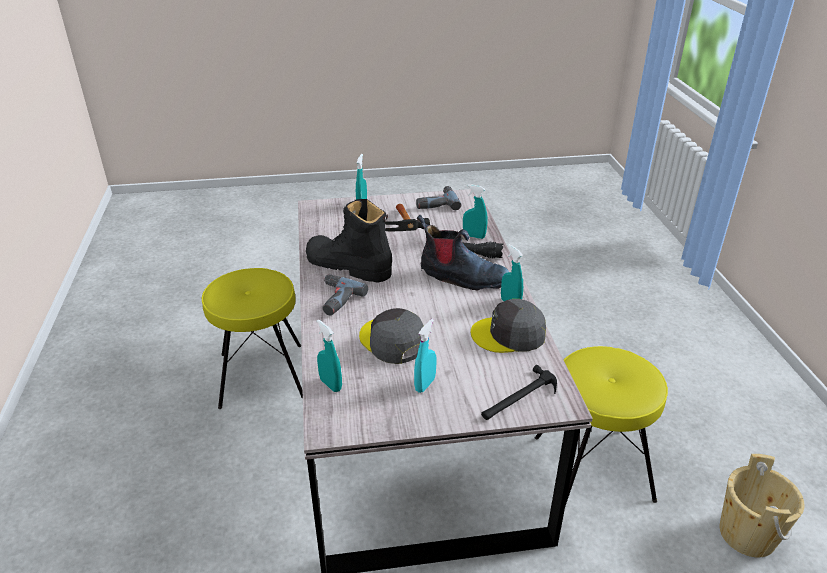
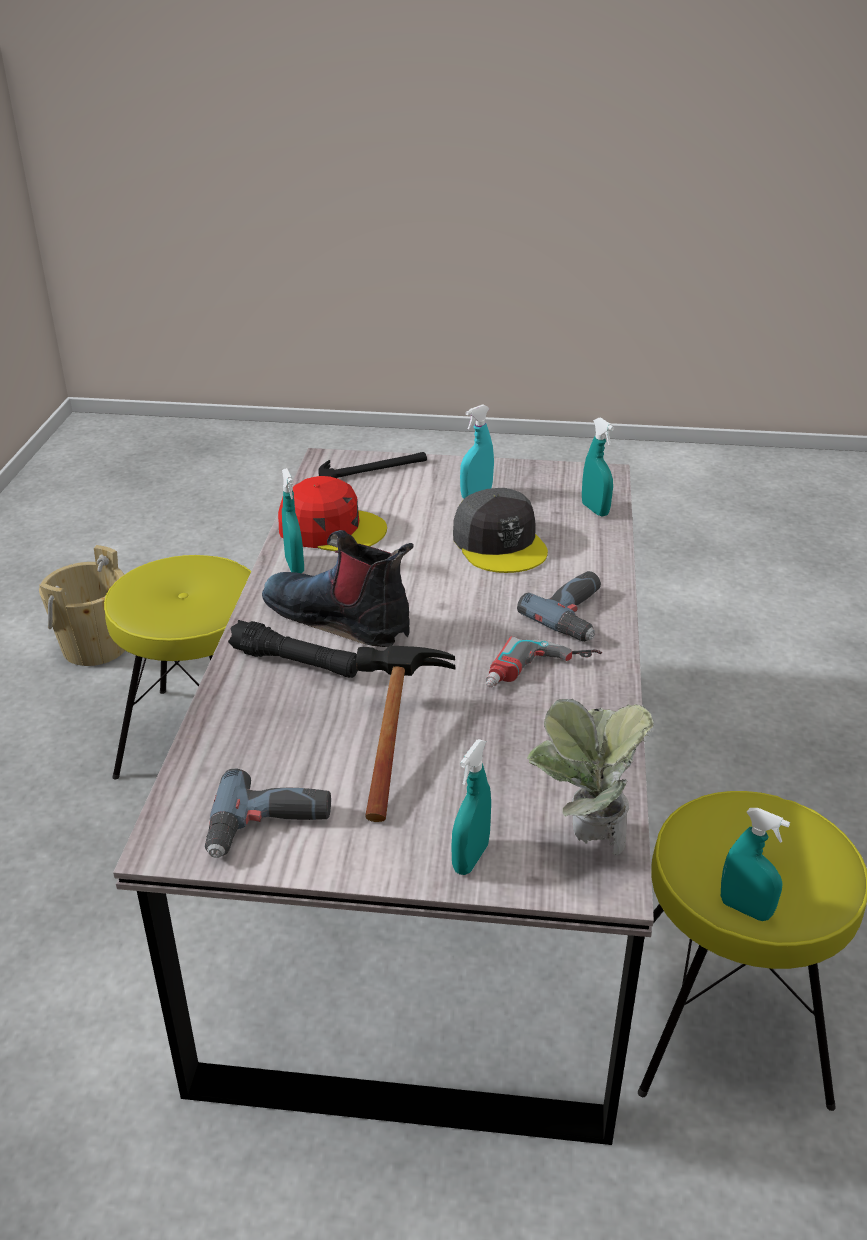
camera: 165 degrees left, 0 degrees up
(322, 214) = (584, 840): none -> potted plant
(348, 266) = (541, 675): black boot -> power drill
(474, 236) = (252, 704): turquoise spray bottle -> turquoise spray bottle (745, 909)
(509, 334) = (331, 528): grey cap -> red cap

